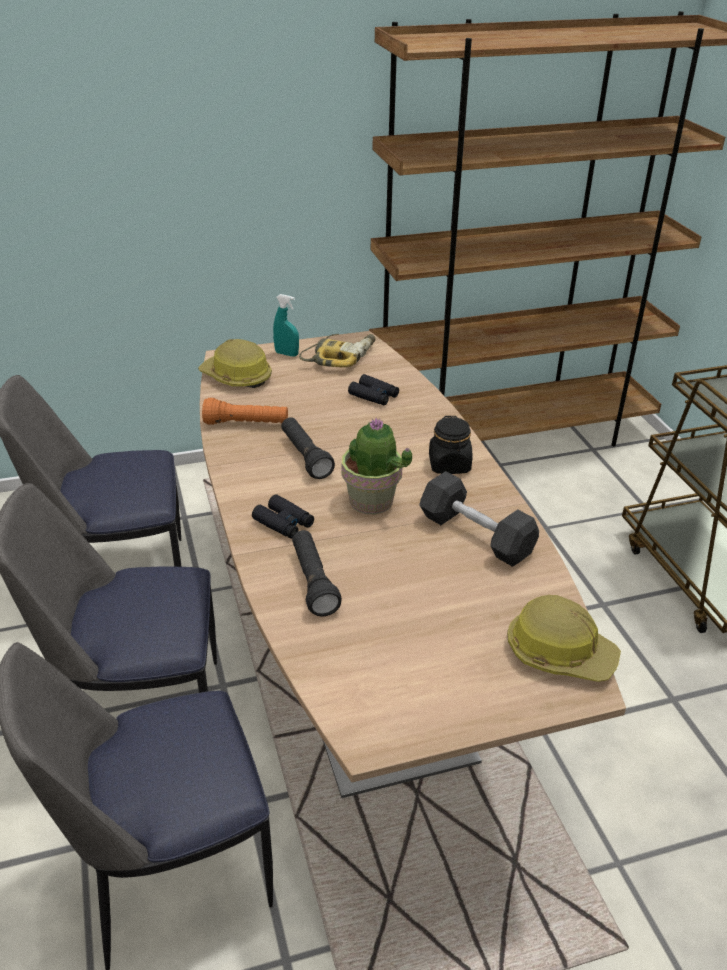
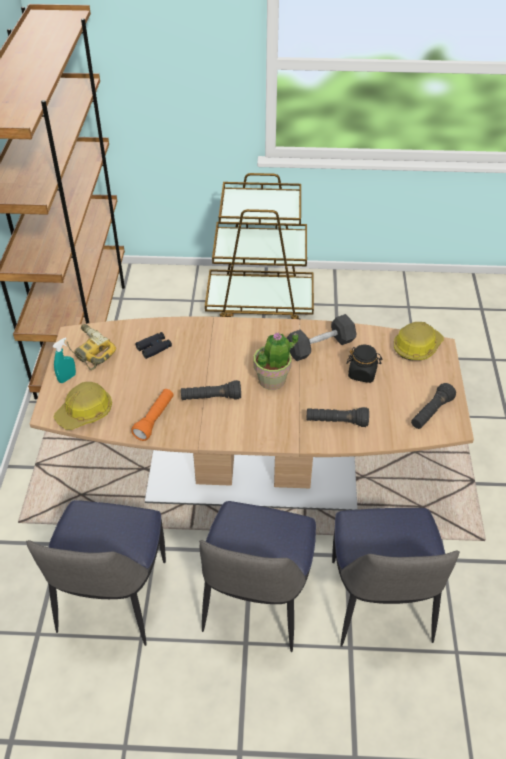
camera: 70 degrees left, 10 degrees up
(283, 523) = (277, 423): black binoculars -> none
(391, 698) = (431, 413): none -> black flashlight
(449, 465) = (251, 337): black jar -> black jar (362, 373)

